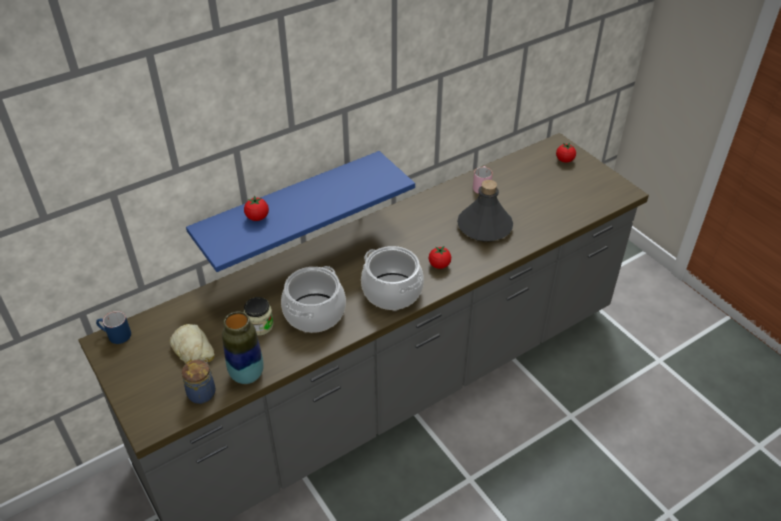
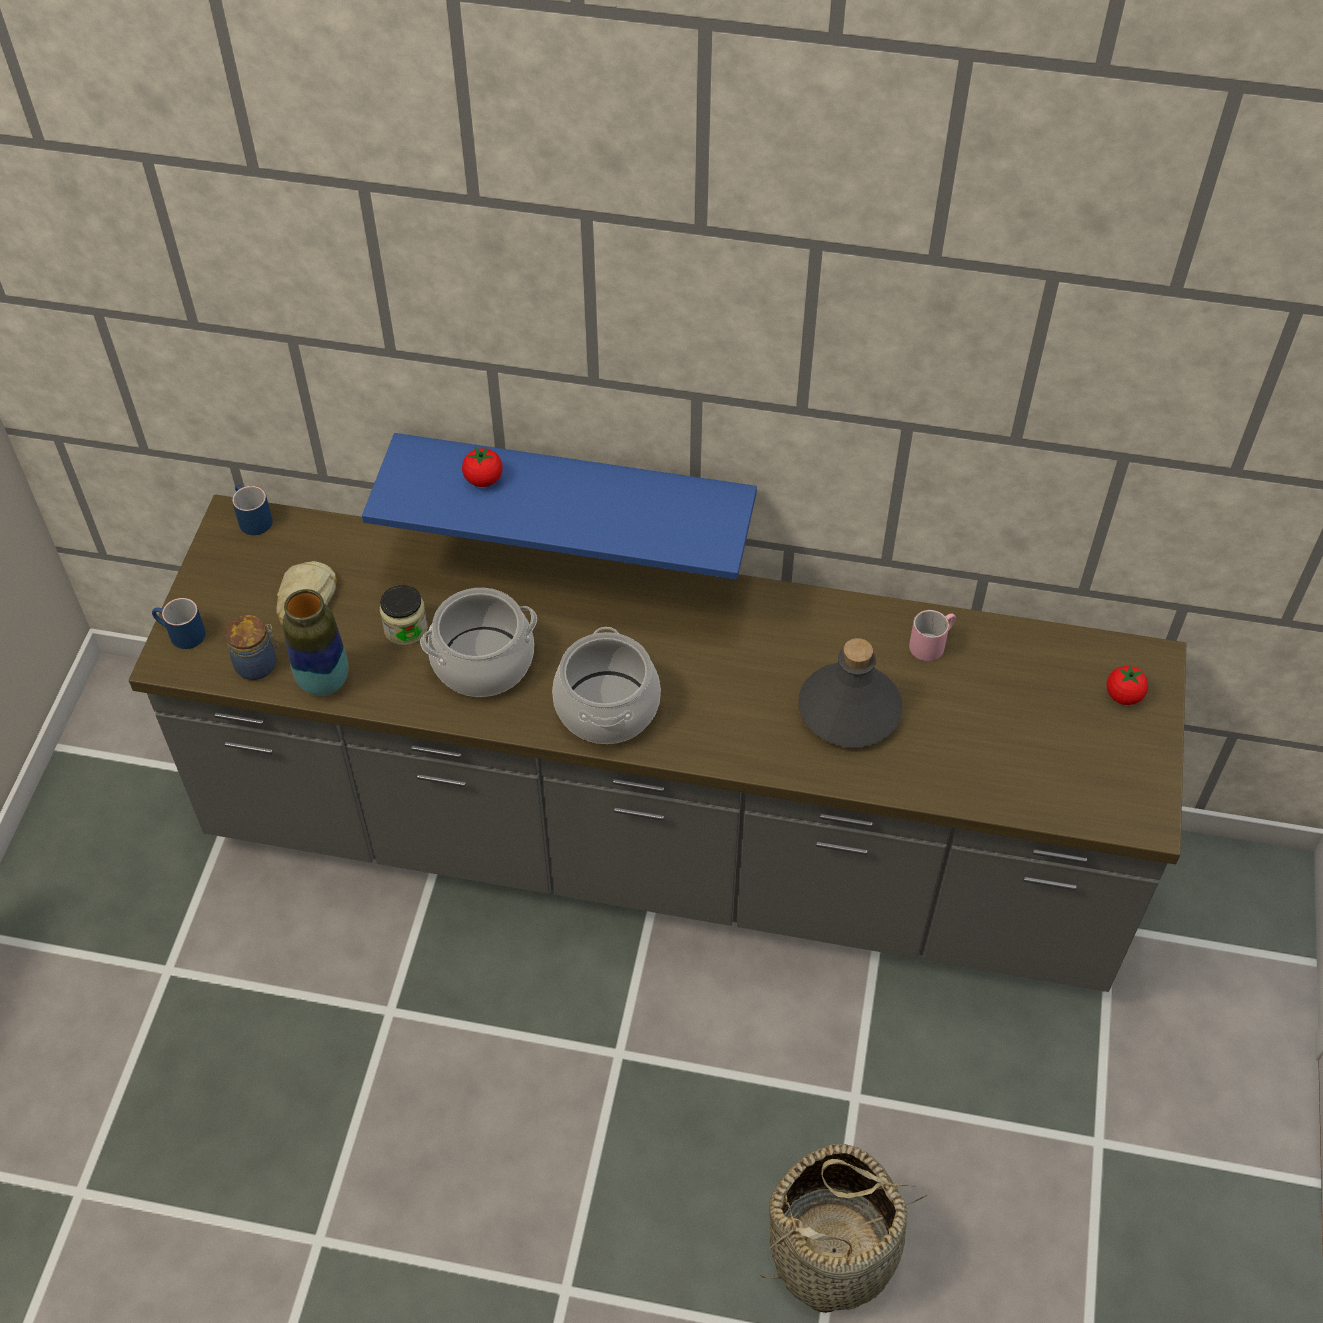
camera: 45 degrees right, 10 degrees up
(140, 410) = (180, 634): none -> blue mug
(439, 265) = (713, 718): tomato -> none
(632, 476) = (834, 1250): none -> basket

